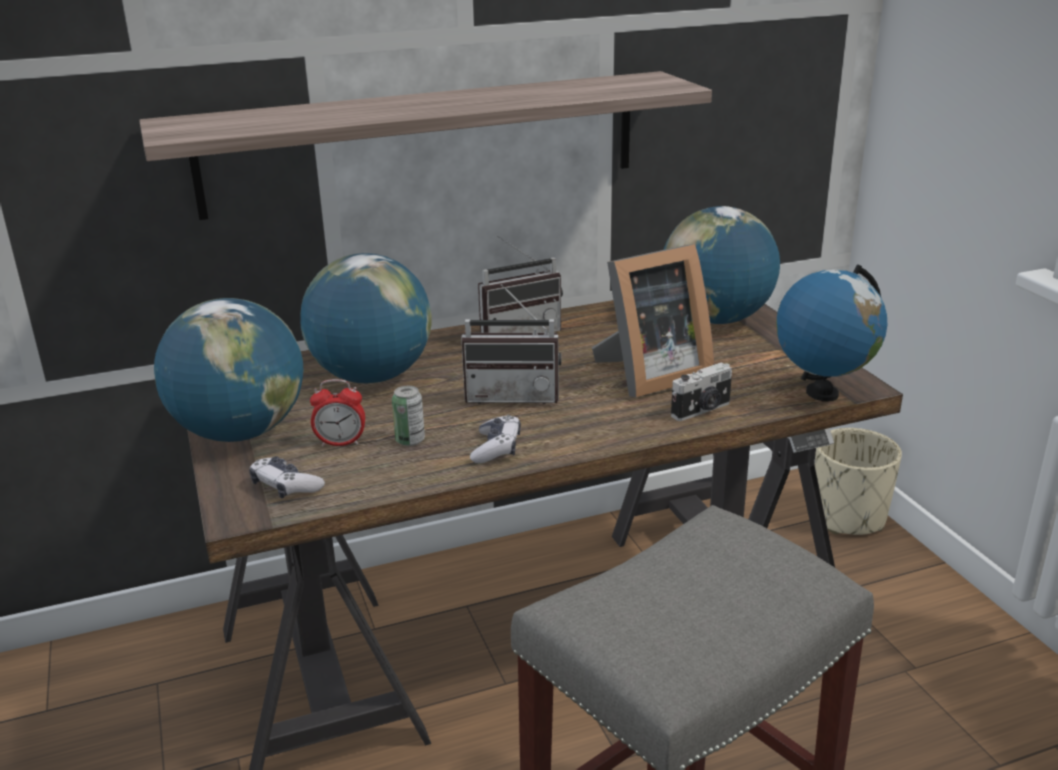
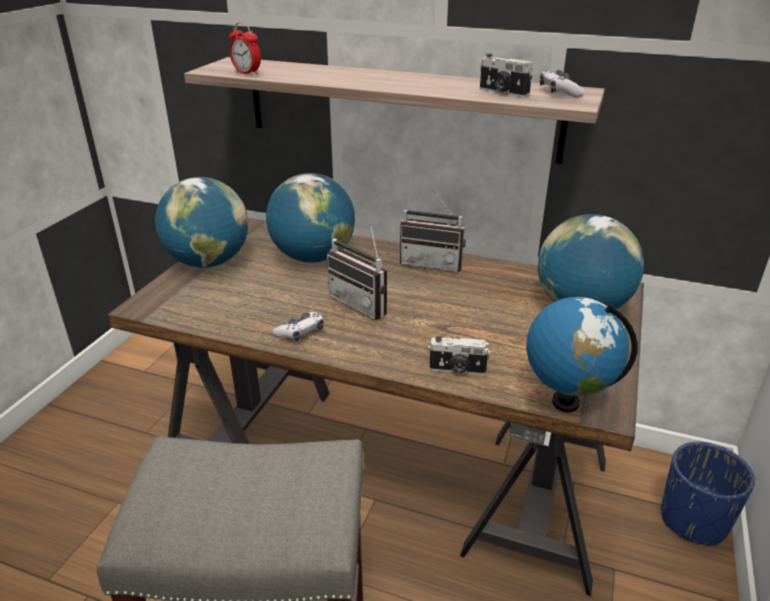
camera: 40 degrees right, 5 degrees up
(286, 486) = (178, 302): game controller -> game controller (559, 92)
(341, 443) = (238, 290): alarm clock -> alarm clock (247, 73)
(410, 440) = (269, 305): can -> none
(590, 91) = (503, 93): none -> camera
(649, 375) = (465, 328): picture frame -> none
(848, 517) = (694, 520): beige planter -> blue planter

